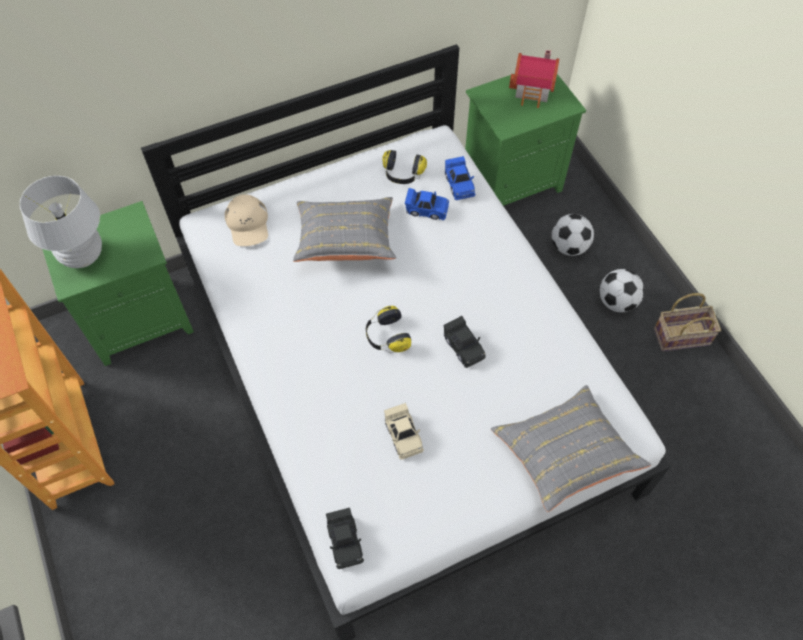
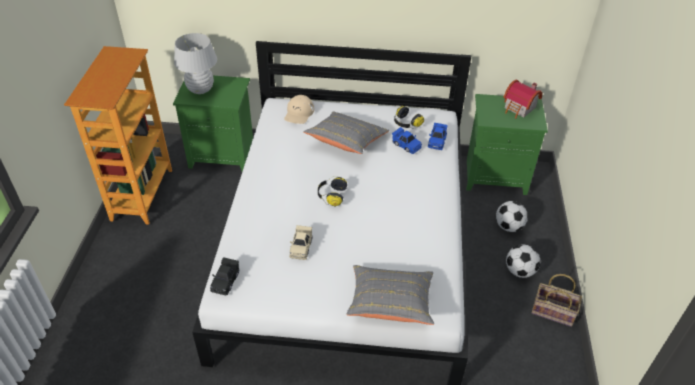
camera: 30 degrees right, 15 degrees down
(463, 347) = (373, 221): black toy car -> none

